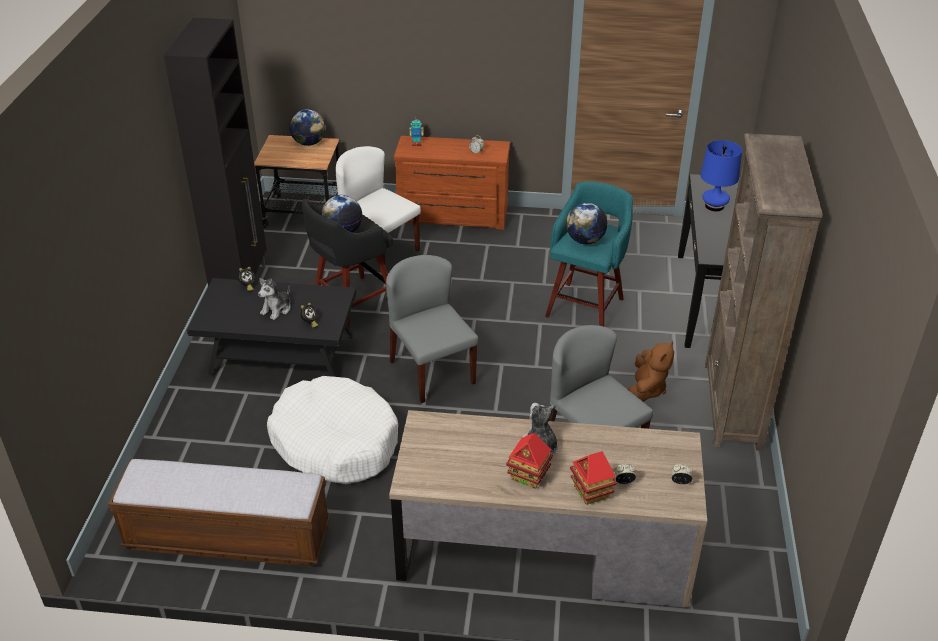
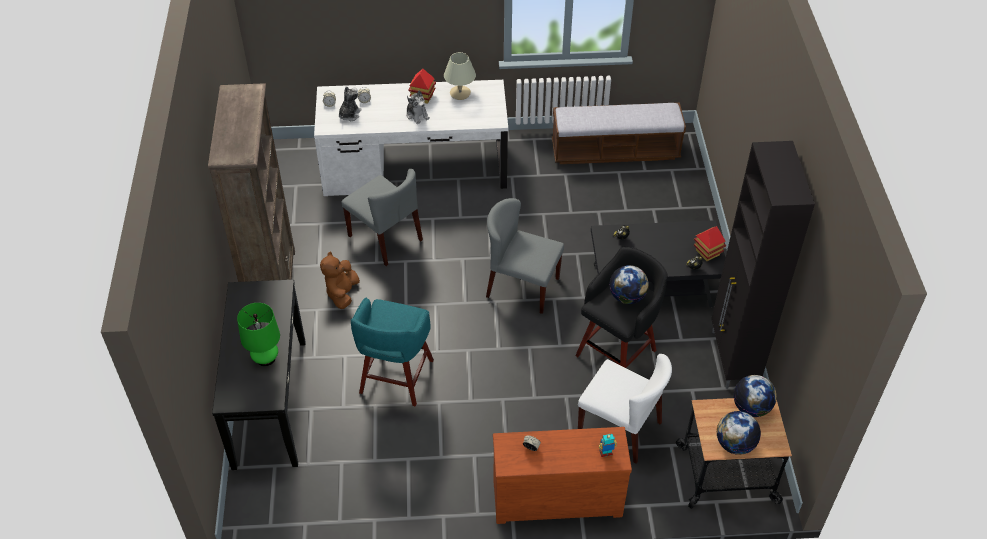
camera: 170 degrees right, 10 degrees up
(277, 309) = (655, 247): plush toy -> plush toy (349, 115)
(335, 442) = (575, 219): white dog bed -> none
(431, 372) = (522, 287): grey chair -> grey chair turned 150 degrees clockwise
(467, 475) = (460, 93): none -> beige table lamp
(543, 550) = (415, 168): brown desk -> white desk
(585, 240) = (397, 316): globe -> globe (751, 408)
(591, 492) = (384, 93): toy house -> toy house (707, 252)
(714, 206) = (265, 358): blue table lamp -> green table lamp

